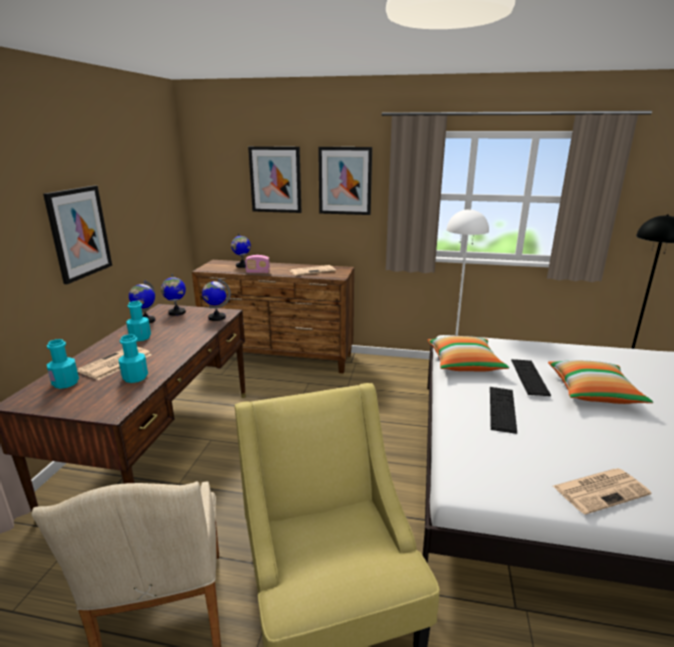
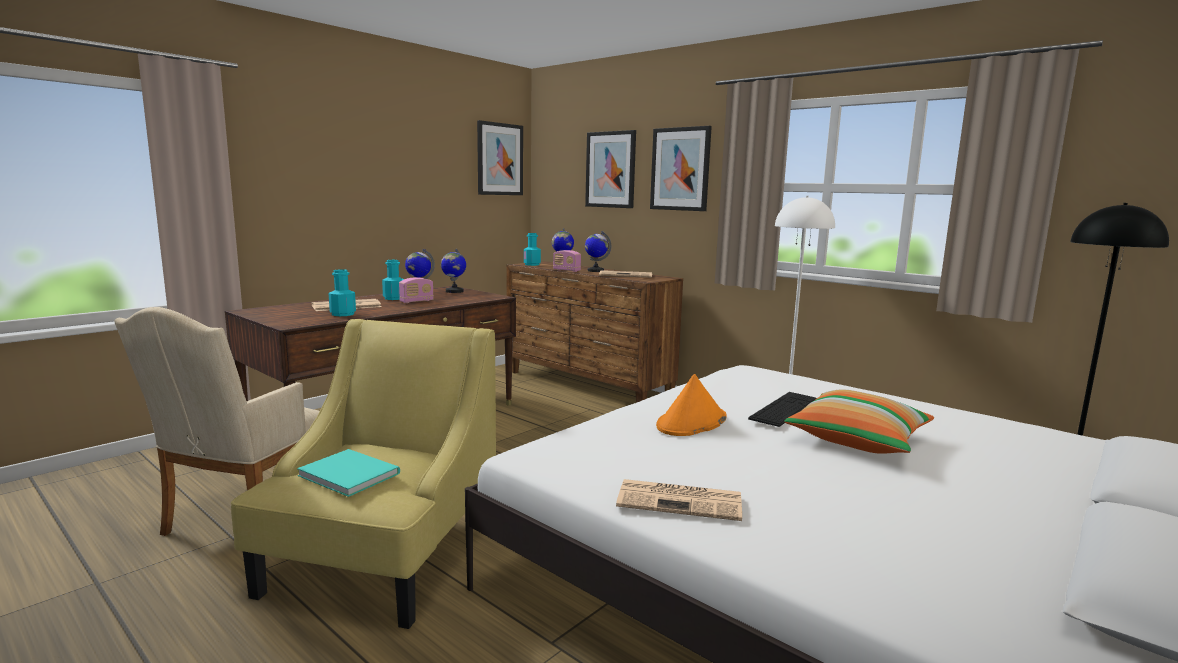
camera: 30 degrees right, 10 degrees down
(66, 383) = (292, 309): turquoise bottle -> turquoise bottle (532, 264)
(79, 233) = (373, 193): picture -> picture (499, 159)
(170, 337) = (416, 301): none -> radio
(216, 317) = (481, 298): globe -> globe (595, 271)
(340, 558) = (349, 473): none -> turquoise book
(464, 364) = (719, 386): pillow -> none
(502, 409) = (691, 423): keyboard -> orange hat

